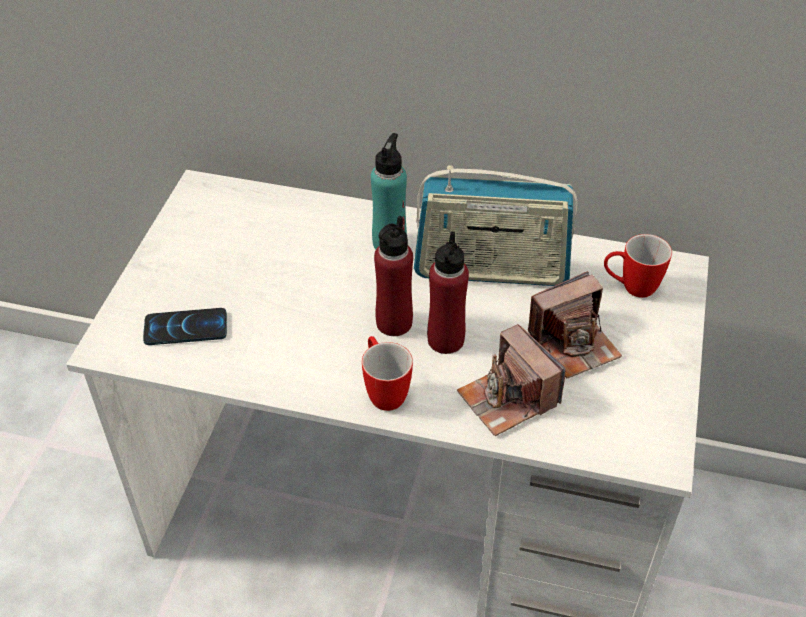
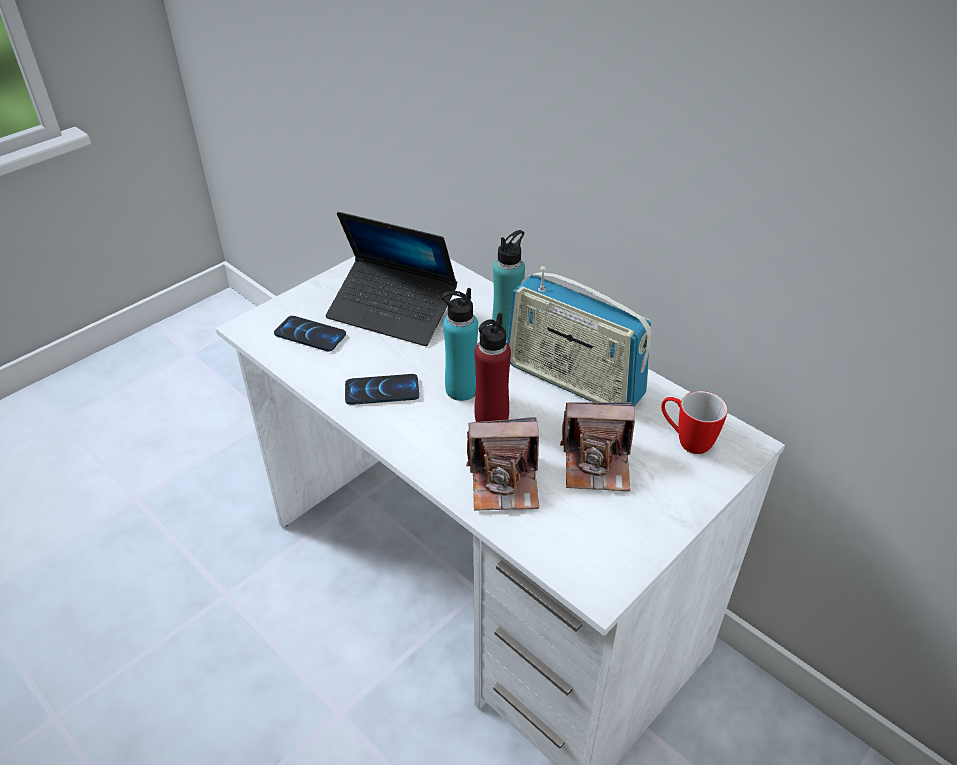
camera: 30 degrees right, 5 degrees down
(254, 266) = (392, 312): none -> laptop
(315, 358) = (382, 391): none -> phone
(383, 391) = (411, 435): mug -> none
(394, 323) = (461, 389): red bottle -> turquoise bottle
(508, 399) = (504, 482): camera -> camera turned 90 degrees counterclockwise

